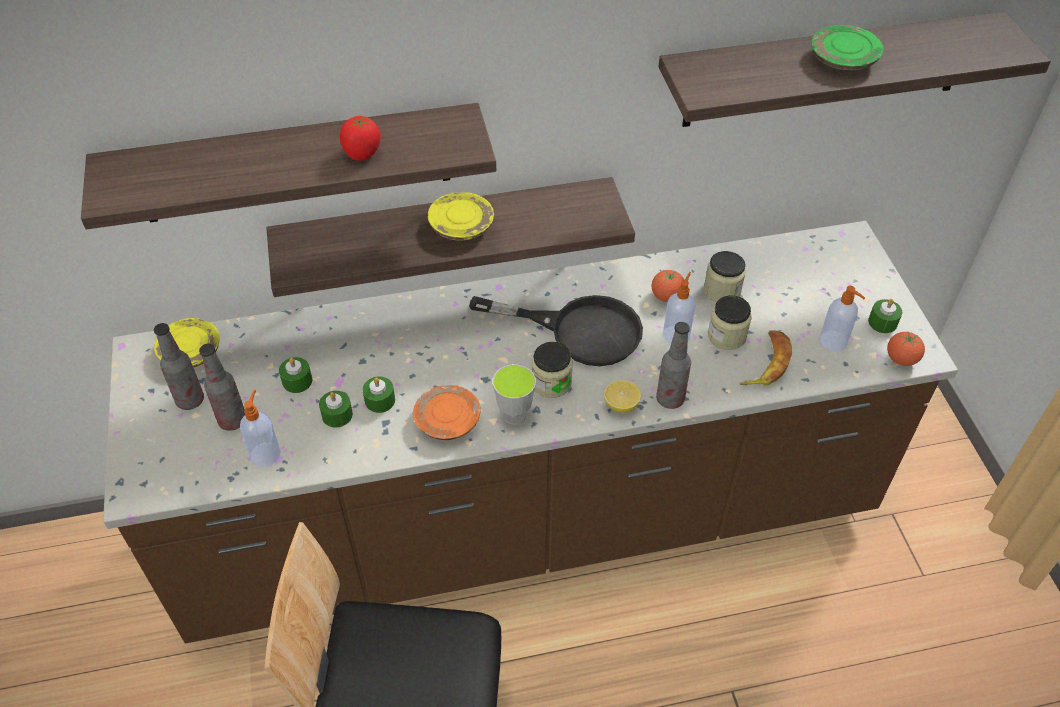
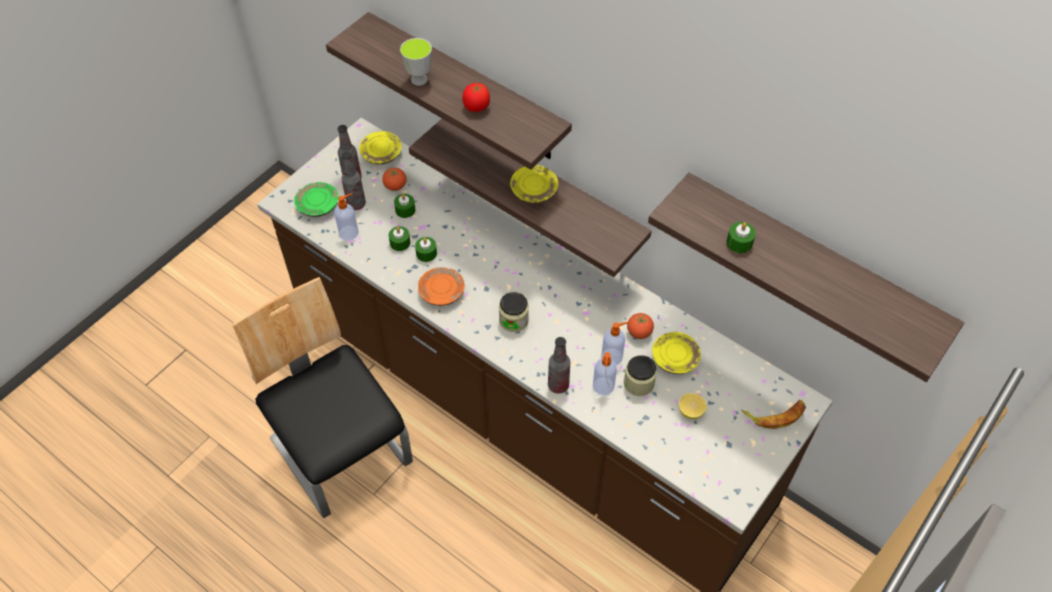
camera: 50 degrees right, 5 degrees up
(514, 415) = (474, 319): cup -> cup (419, 79)
(579, 330) = (566, 307): black frying pan -> none
(621, 405) = (530, 364): lemon -> lemon (691, 411)
(722, 290) = (675, 358): jar -> yellow plate
(766, 363) = (636, 417): banana -> banana (775, 415)
(834, 341) = (693, 444): soap dispenser -> soap dispenser (603, 387)
(843, 59) = (791, 262): green plate -> green plate (317, 205)
(882, 322) = (740, 463): green candle -> green candle (739, 242)
(901, 359) = (717, 491): tomato -> tomato (395, 186)

